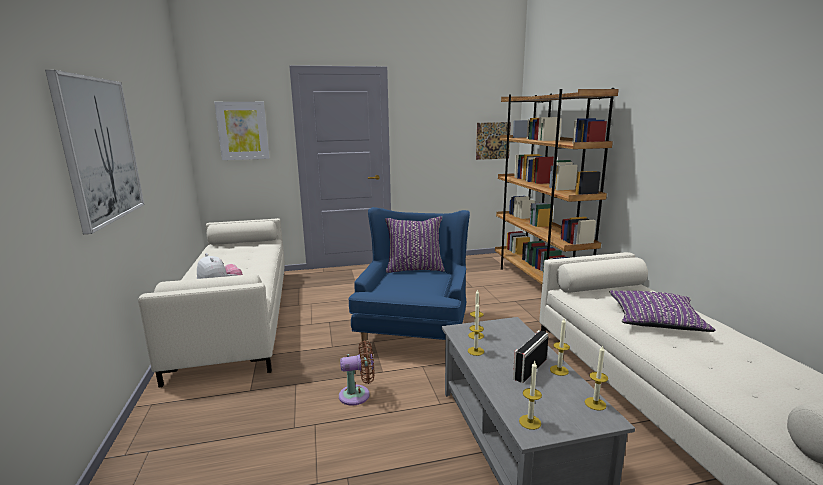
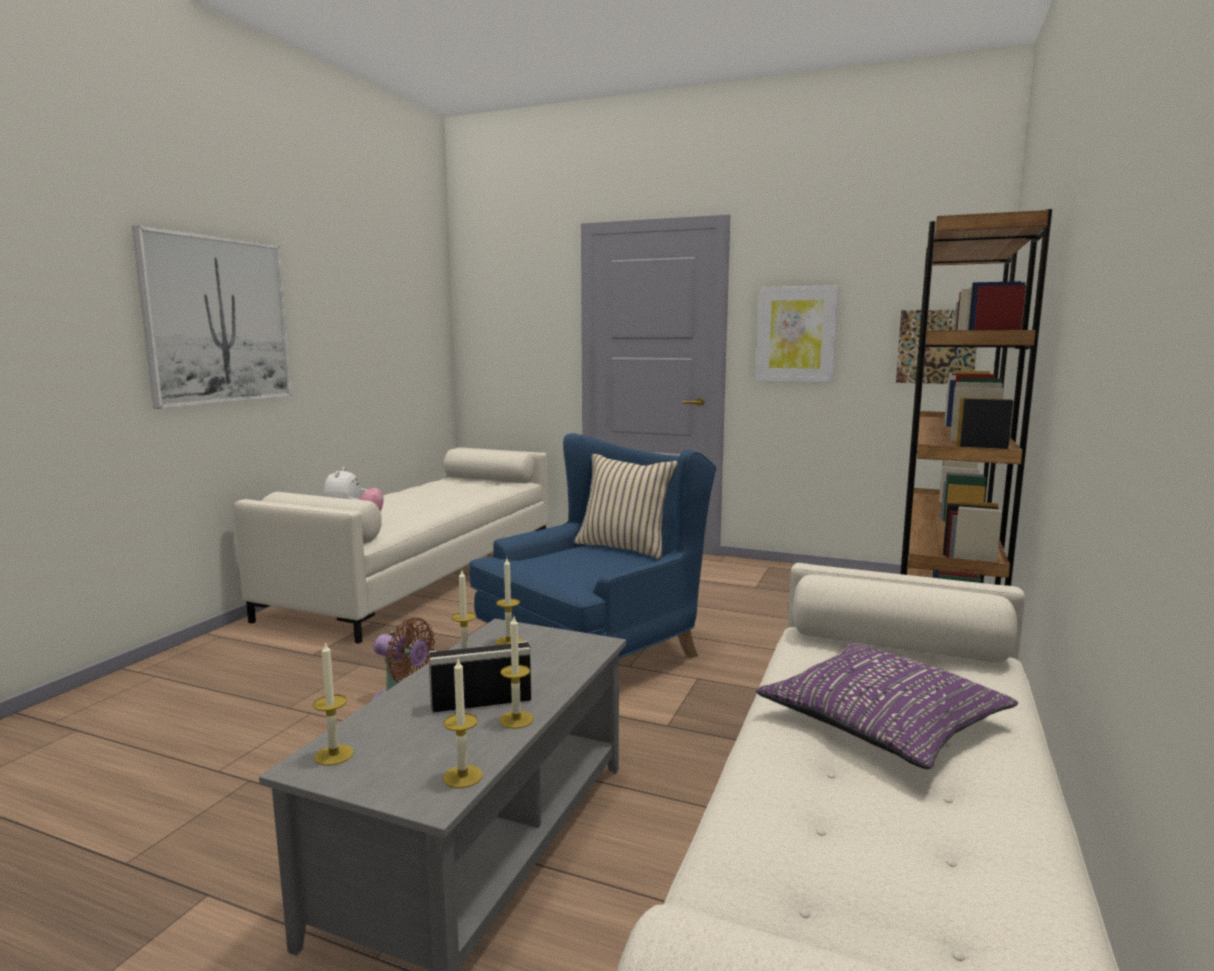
camera: 35 degrees right, 5 degrees down
(243, 131) = (515, 320): picture -> picture (796, 334)
(414, 269) = (624, 547): purple pillow -> beige pillow

